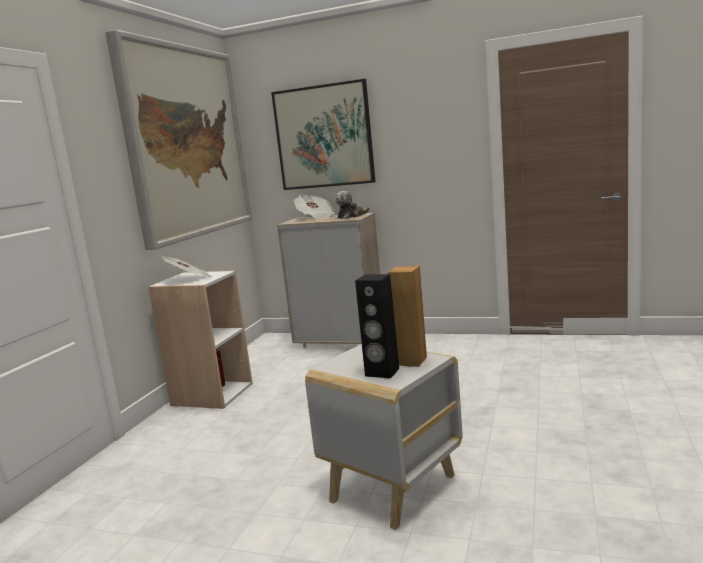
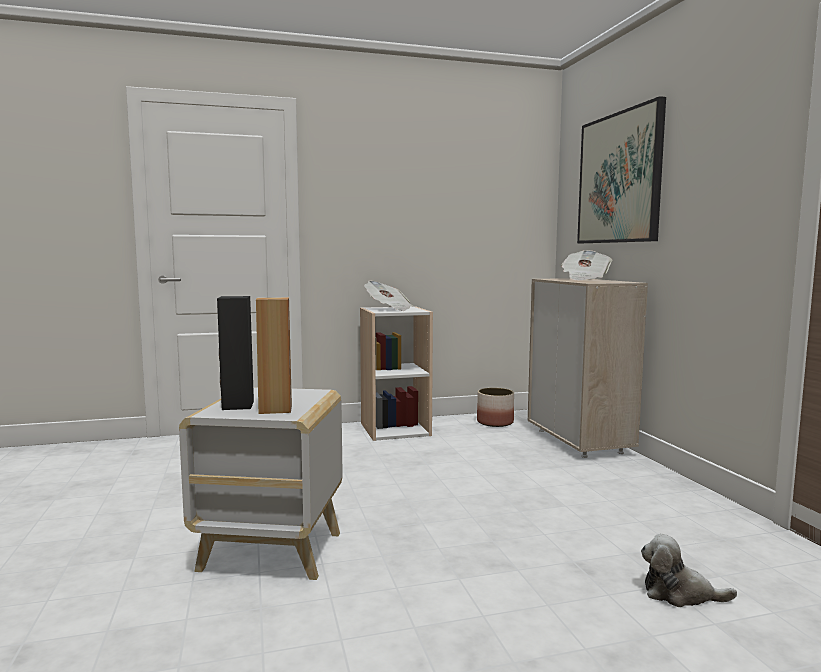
camera: 55 degrees right, 5 degrees down
(186, 142) = (462, 180): picture -> none
(263, 356) = (495, 422): none -> planter
(352, 216) = (607, 281): plush toy -> plush toy (679, 594)

